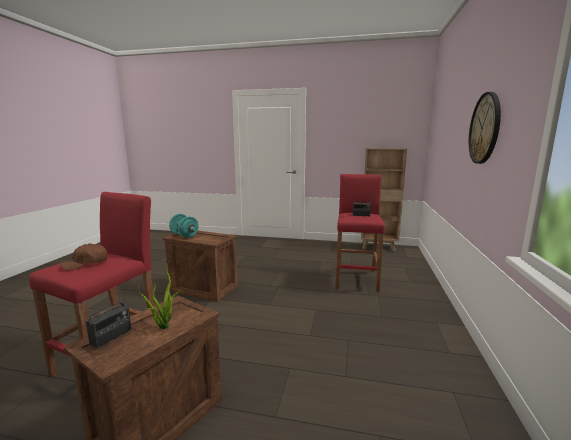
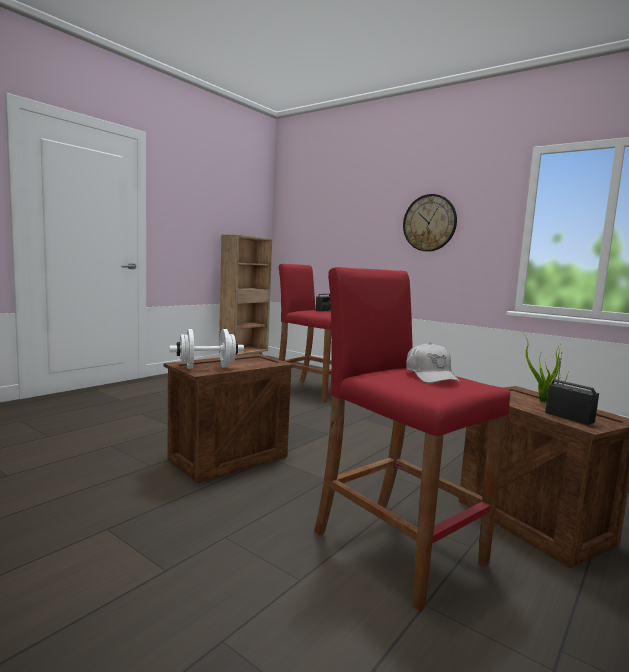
camera: 65 degrees left, 5 degrees down
(86, 263) = (431, 376): brown cap -> white cap
(184, 235) = (207, 367): turquoise dumbbell -> white dumbbell

